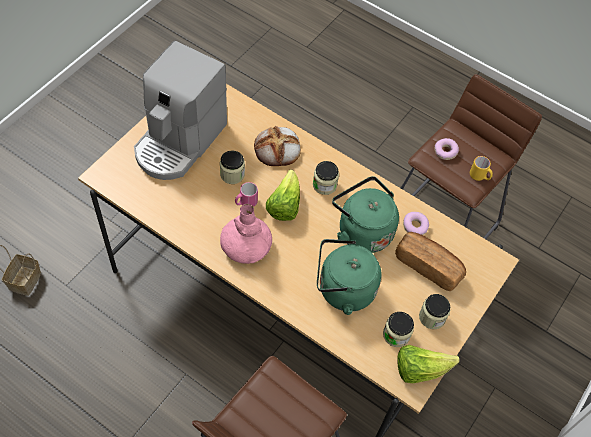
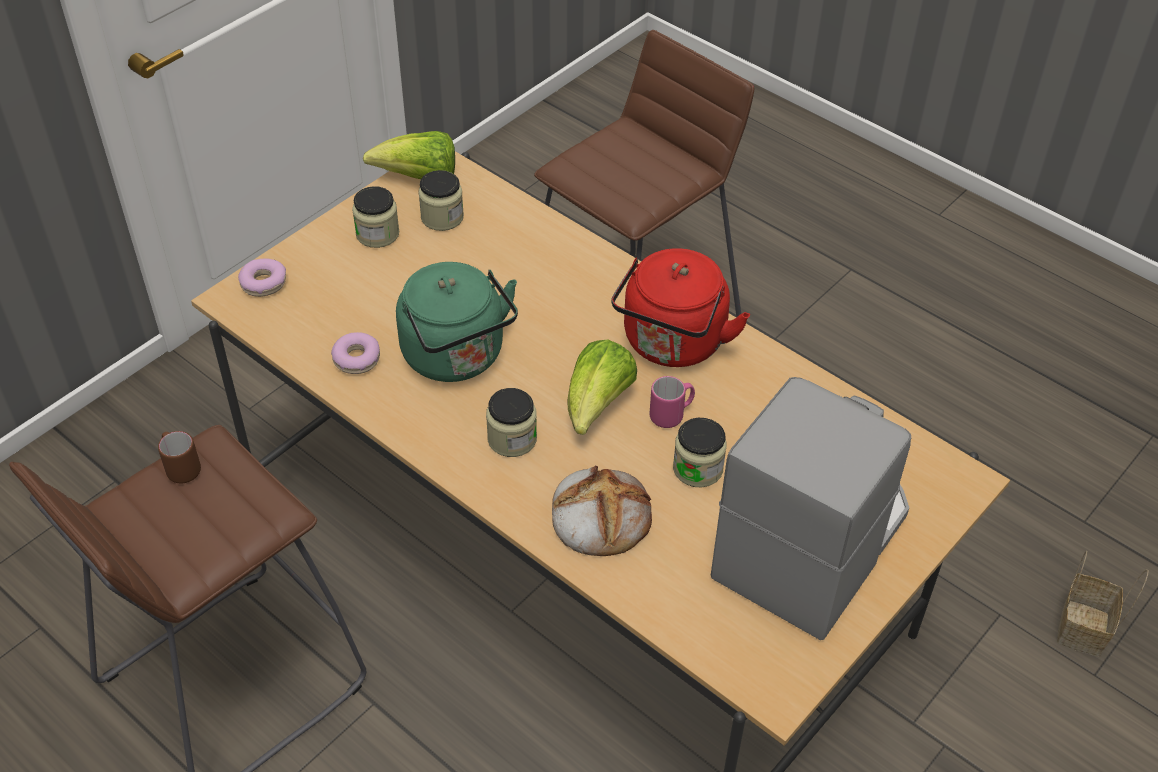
camera: 170 degrees left, 10 degrees down
(246, 246) = (672, 345): pink vase -> red kettle
(342, 290) = (513, 275): green kettle -> none
(428, 266) = (356, 299): bread -> none
(445, 151) = (229, 523): donut -> donut (264, 283)
(479, 176) = (181, 467): yellow mug -> brown mug

